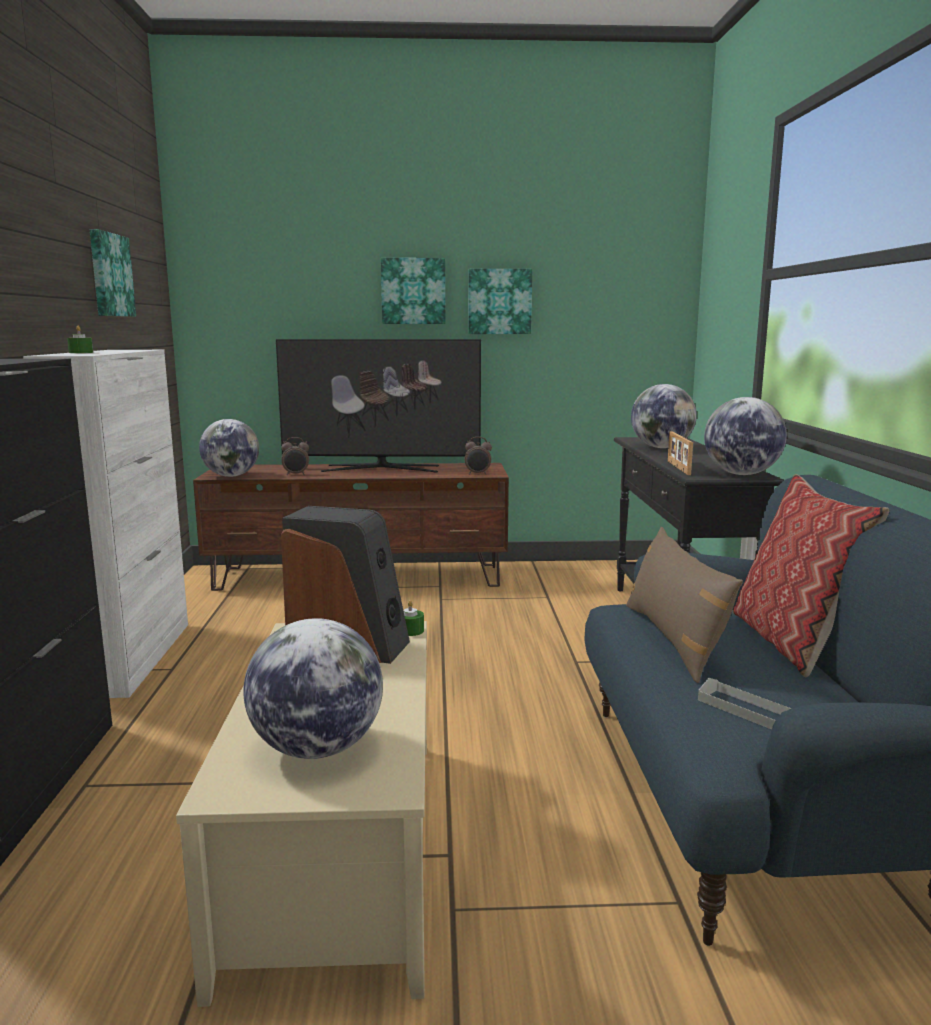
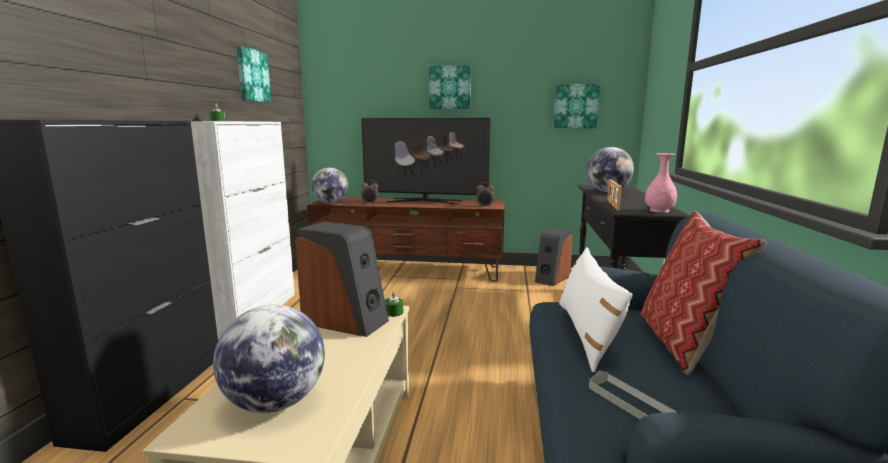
camera: 10 degrees right, 0 degrees up
(499, 301) = (506, 94): picture -> picture (575, 106)
(578, 578) = (552, 278): none -> speaker
(674, 639) = (587, 333): brown pillow -> white pillow
(741, 474) = (658, 211): globe -> pink vase

